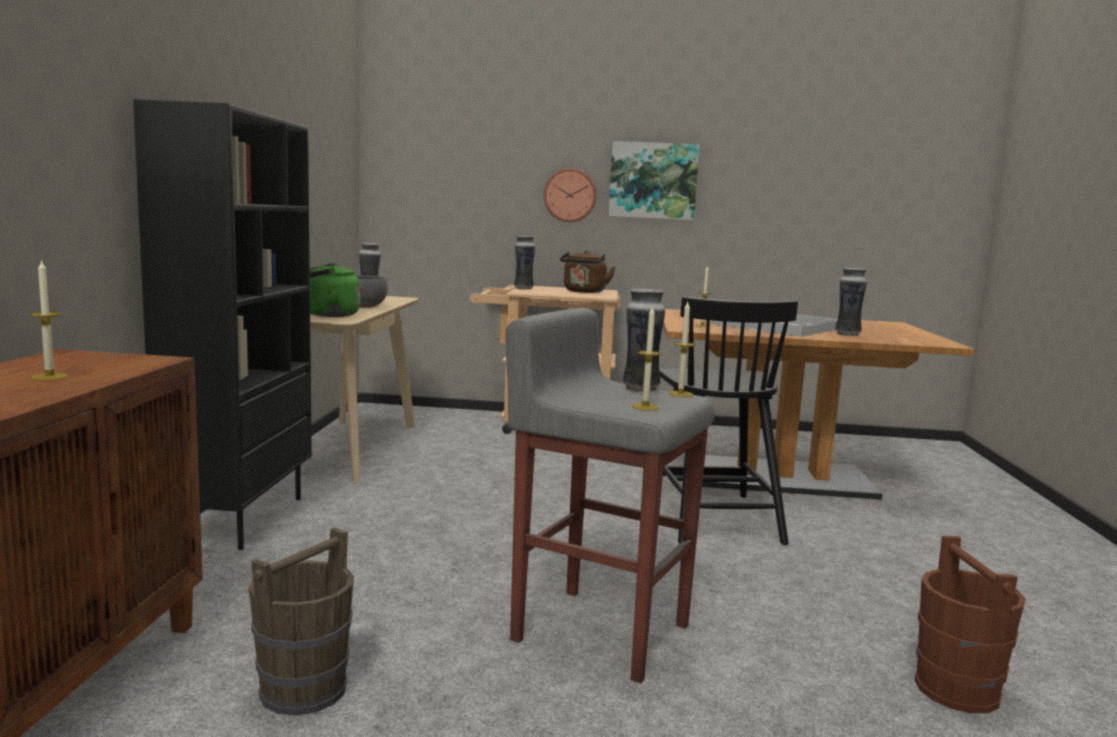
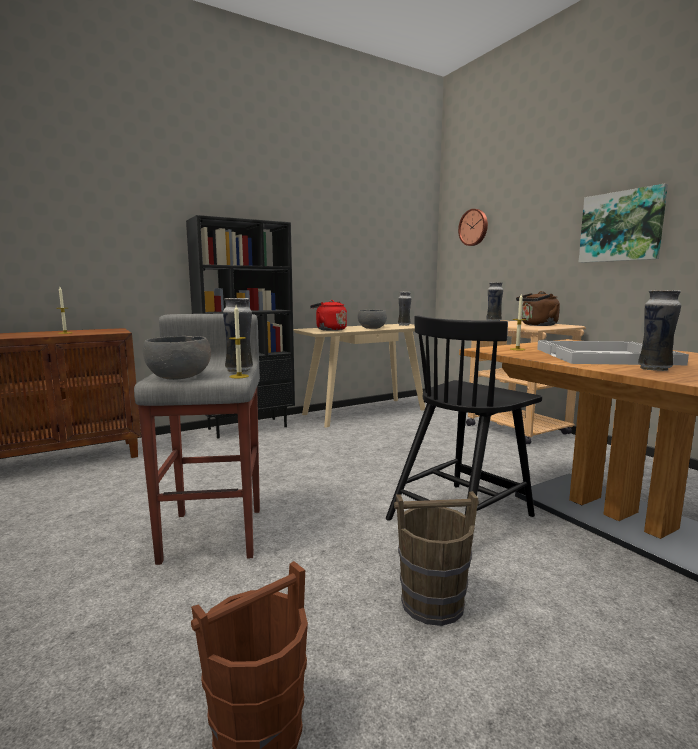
camera: 55 degrees right, 0 degrees up
(302, 690) = (95, 491): brown bucket -> brown bucket (431, 603)
(328, 315) = (329, 330): green kettle -> red kettle
(570, 195) = (553, 248): wall clock -> wall clock (474, 227)
(645, 407) = (179, 376): candle -> grey bowl

